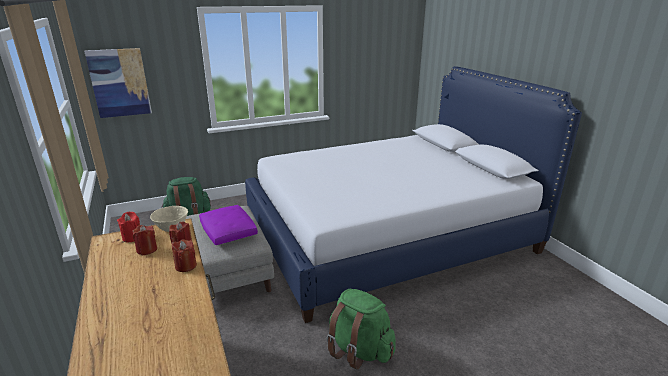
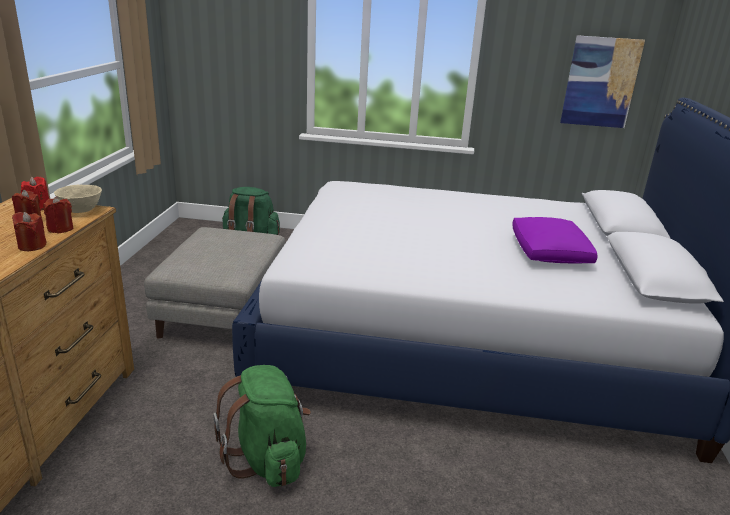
camera: 30 degrees right, 0 degrees up
(119, 83) = (208, 57): picture -> picture (600, 82)
(228, 232) = (221, 256): purple pillow -> purple pillow (549, 253)

